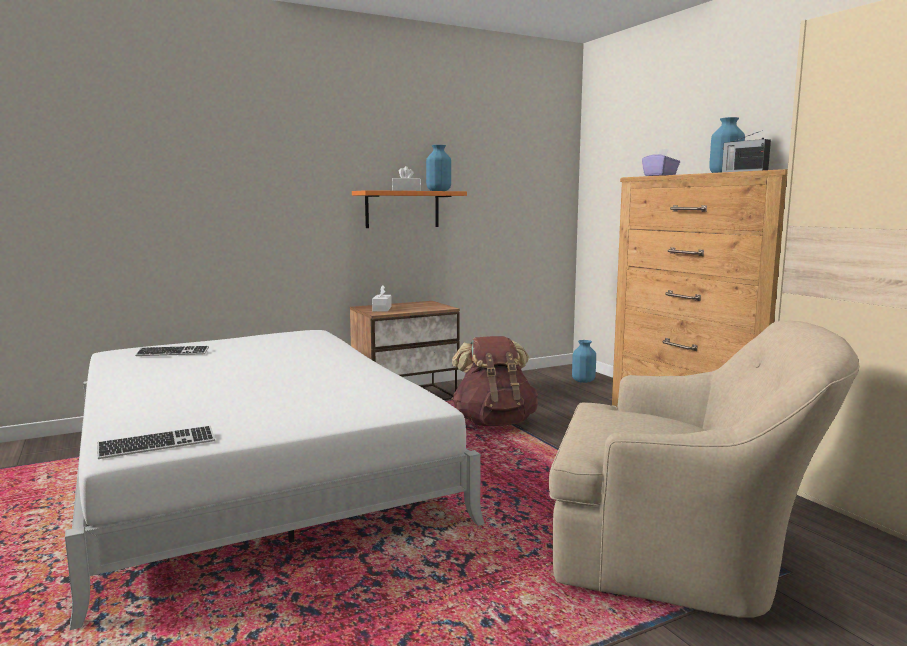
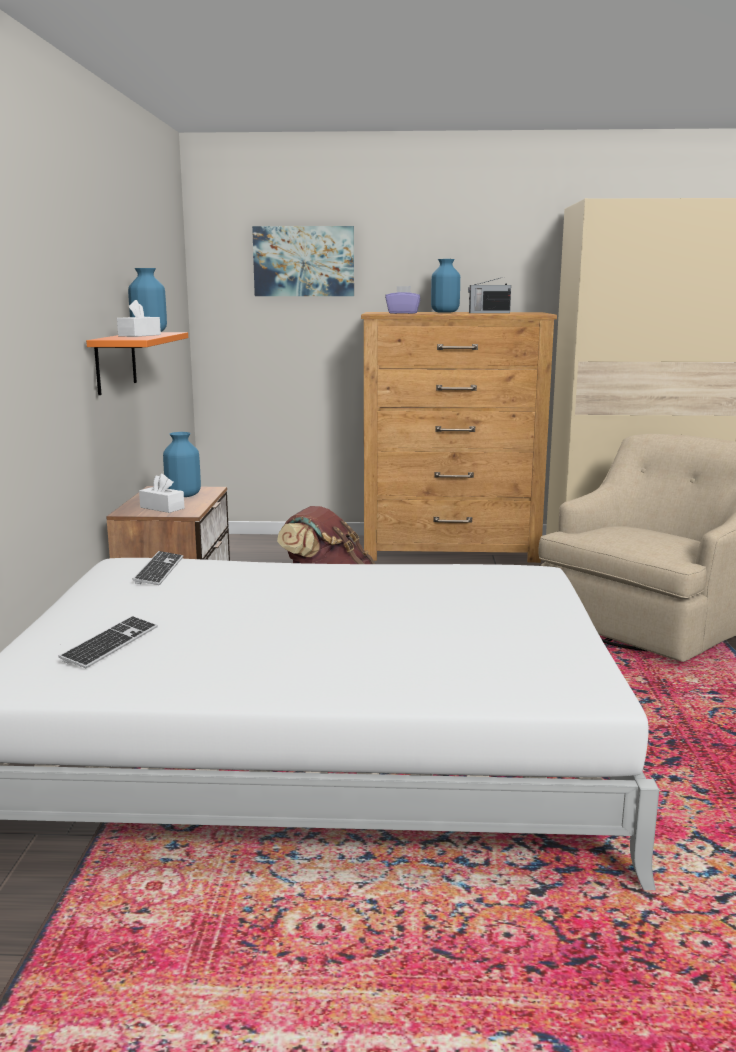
camera: 60 degrees left, 5 degrees up
(157, 445) = (583, 677): keyboard -> keyboard (159, 570)
(583, 381) = (265, 545): blue vase -> blue vase (183, 495)
(646, 135) = (304, 261): none -> picture

